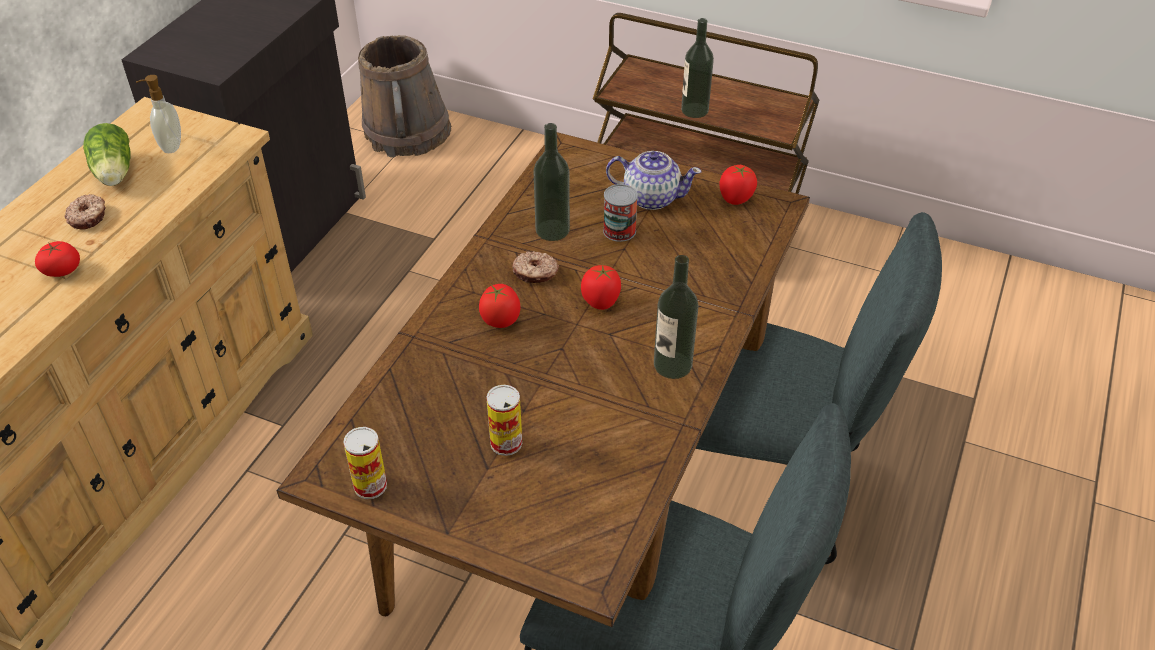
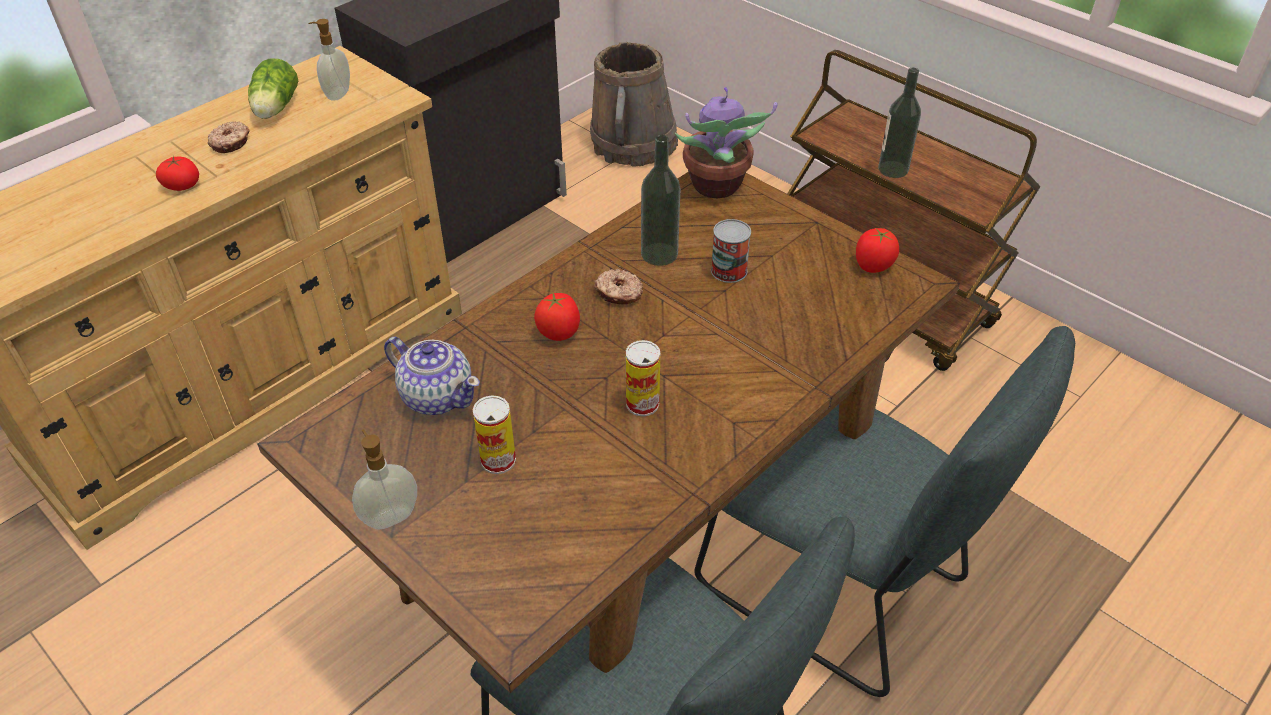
camera: 20 degrees right, 0 degrees up
(370, 485) = (344, 465): can -> can (642, 404)
(437, 516) = (390, 516): none -> soap dispenser
(571, 159) = (716, 187): none -> potted plant
(601, 301) = (671, 339): tomato -> none
(651, 197) = (780, 244): teapot -> teapot (437, 396)
(672, 365) = (714, 426): bottle -> none

